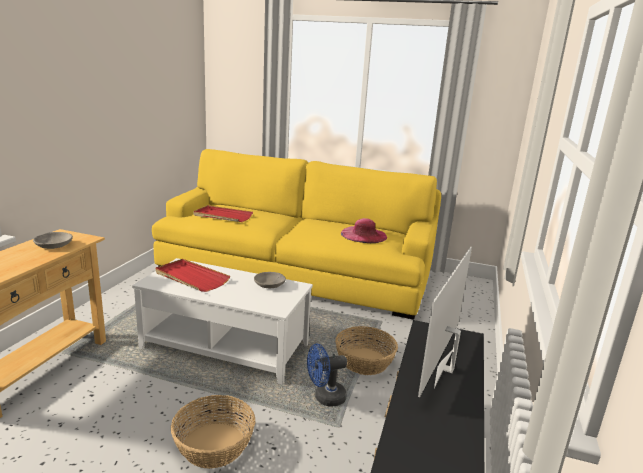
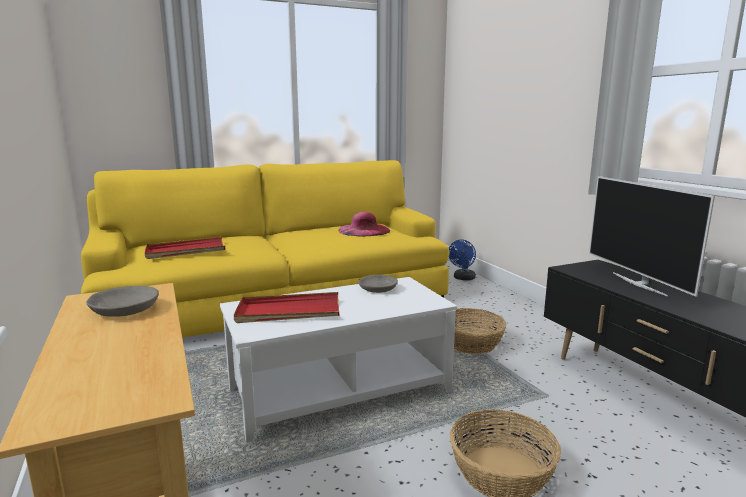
camera: 40 degrees left, 5 degrees down
(325, 398) = (499, 382): blue fan -> blue fan (463, 278)

